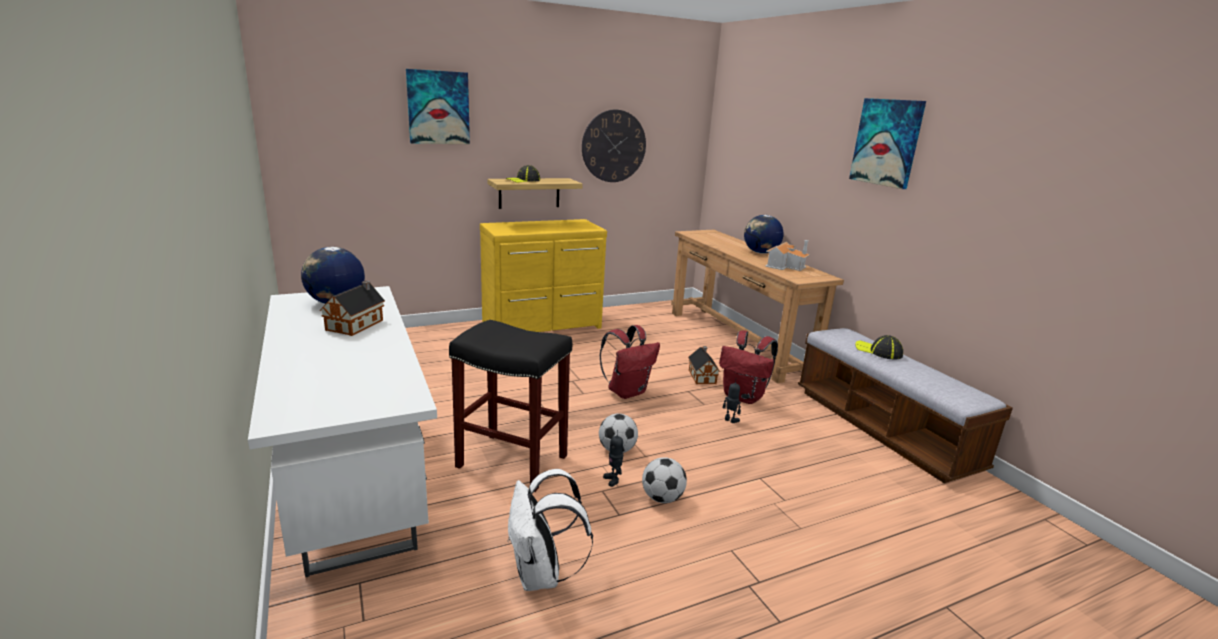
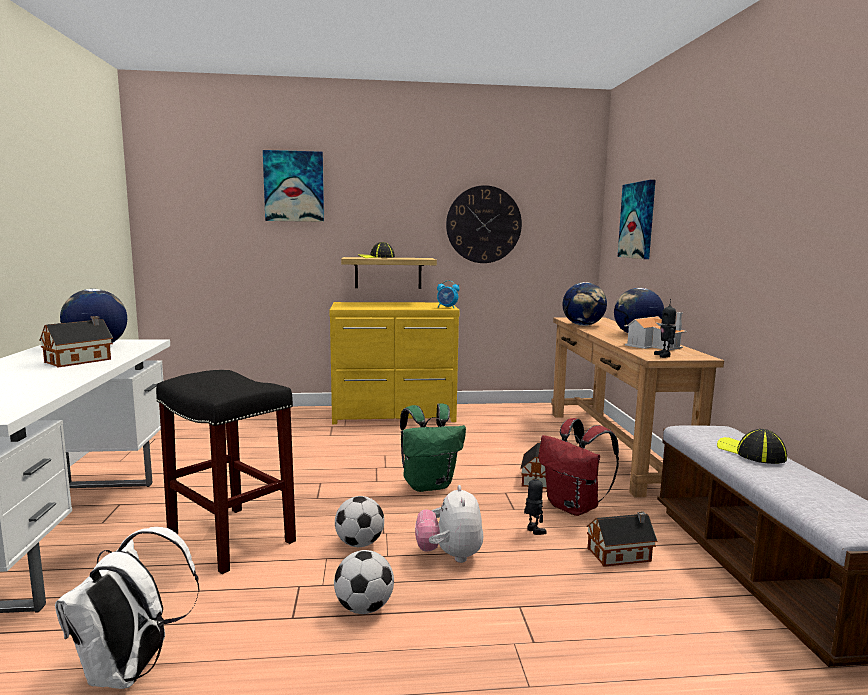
camera: 20 degrees right, 10 degrees down
(594, 228) = (447, 307): none -> alarm clock
(613, 480) = (323, 576): toy robot -> toy robot (664, 355)
(627, 391) = (429, 485): red backpack -> green backpack
(688, 449) = (449, 556): none -> plush toy
(710, 242) = (583, 325): none -> globe
(796, 430) = (621, 555): none -> toy house
(887, 142) = (763, 171): picture -> picture (637, 220)

